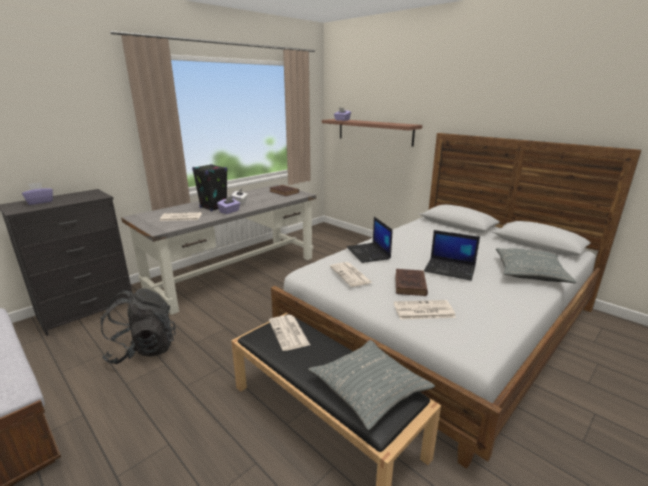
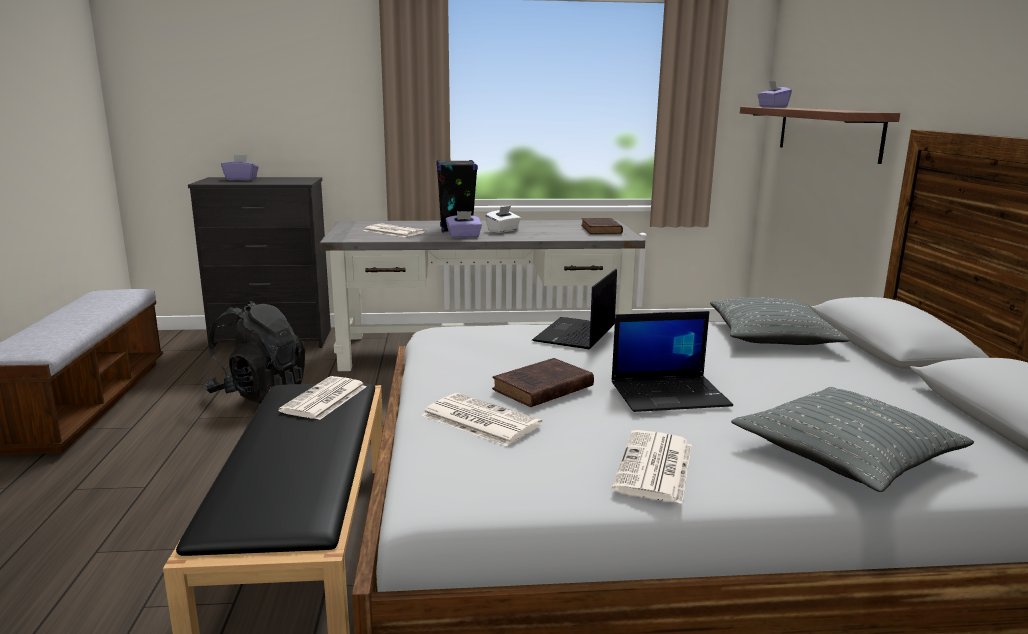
camera: 40 degrees right, 5 degrees down
(351, 275) = (480, 349): newspaper -> newspaper (655, 468)
(369, 388) = (282, 488): grey pillow -> grey pillow (771, 336)
(450, 269) = (670, 394): laptop -> laptop turned 75 degrees counterclockwise

